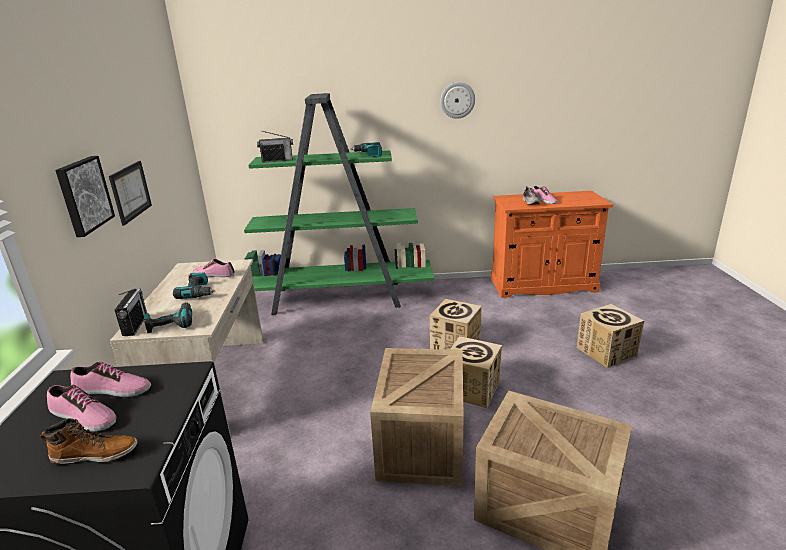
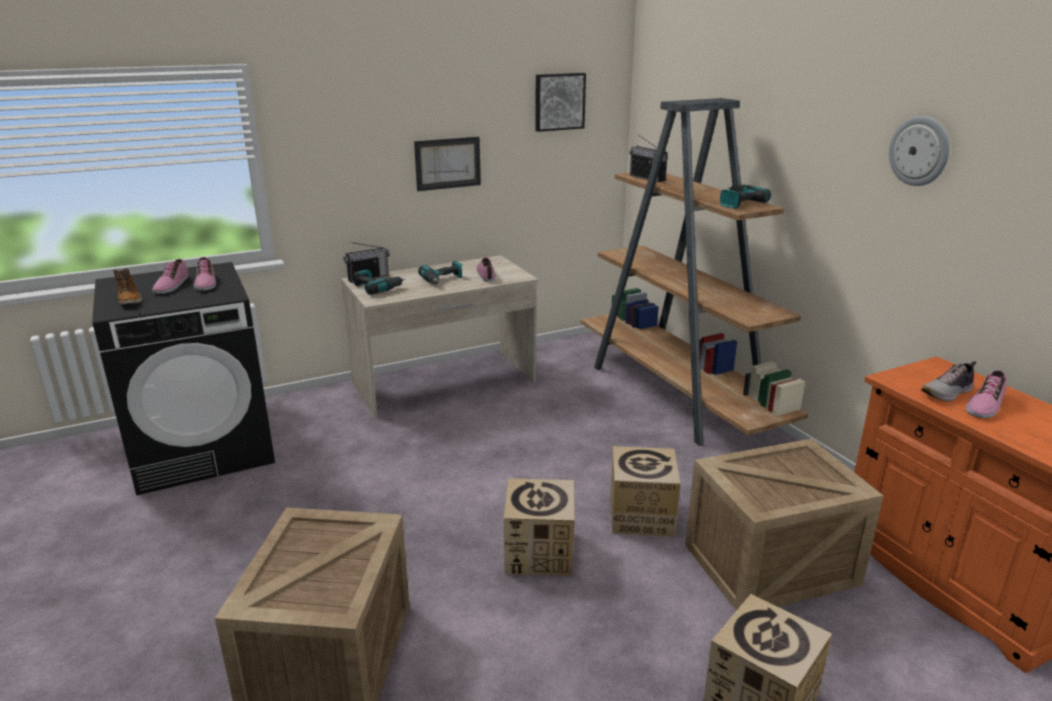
camera: 65 degrees right, 0 degrees up
(83, 195) = (366, 150): picture -> picture (559, 101)
(340, 298) = (677, 396): green bookcase -> brown bookcase
(420, 442) = (412, 533): crate -> crate (771, 563)

